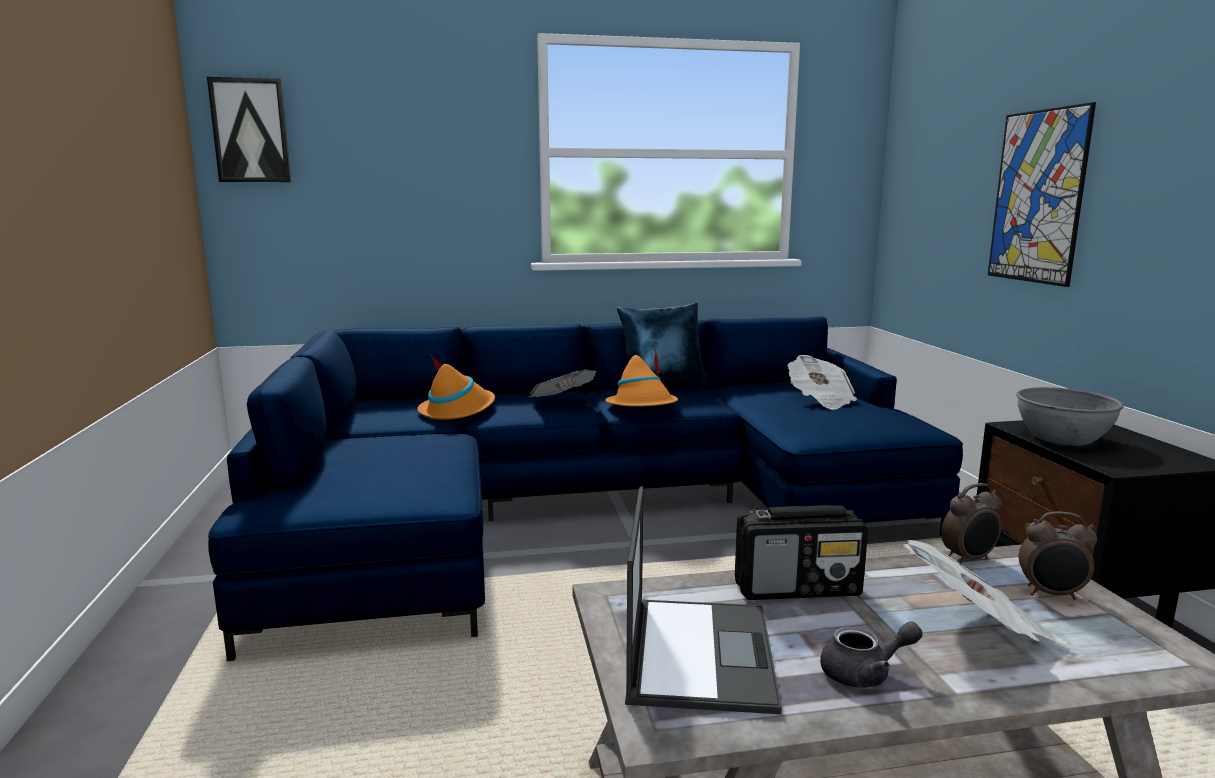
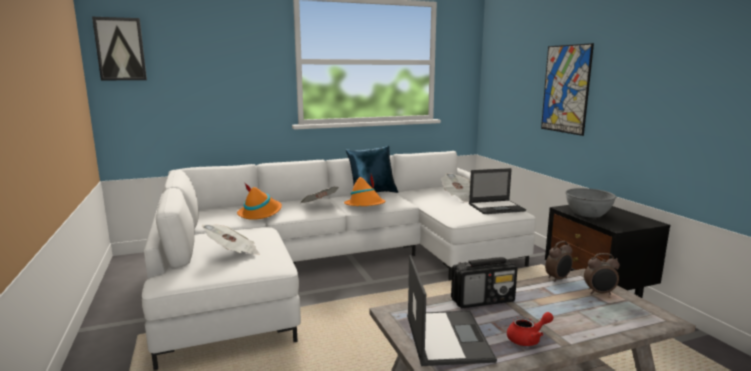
camera: 10 degrees left, 0 degrees up
(584, 508) = (335, 264): blue sofa -> white sofa
(865, 673) = (528, 339): grey teapot -> red teapot
(888, 421) = (497, 207): none -> laptop
(977, 628) = (571, 312): newspaper -> newspaper (233, 253)

